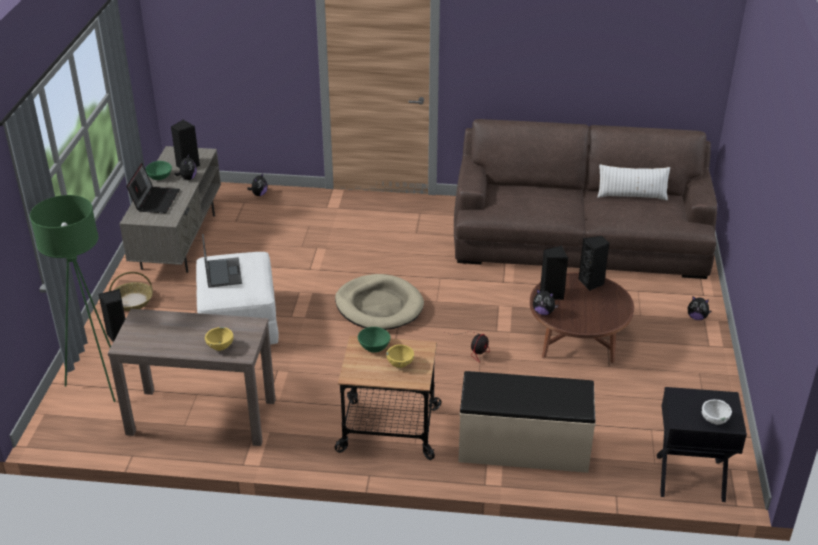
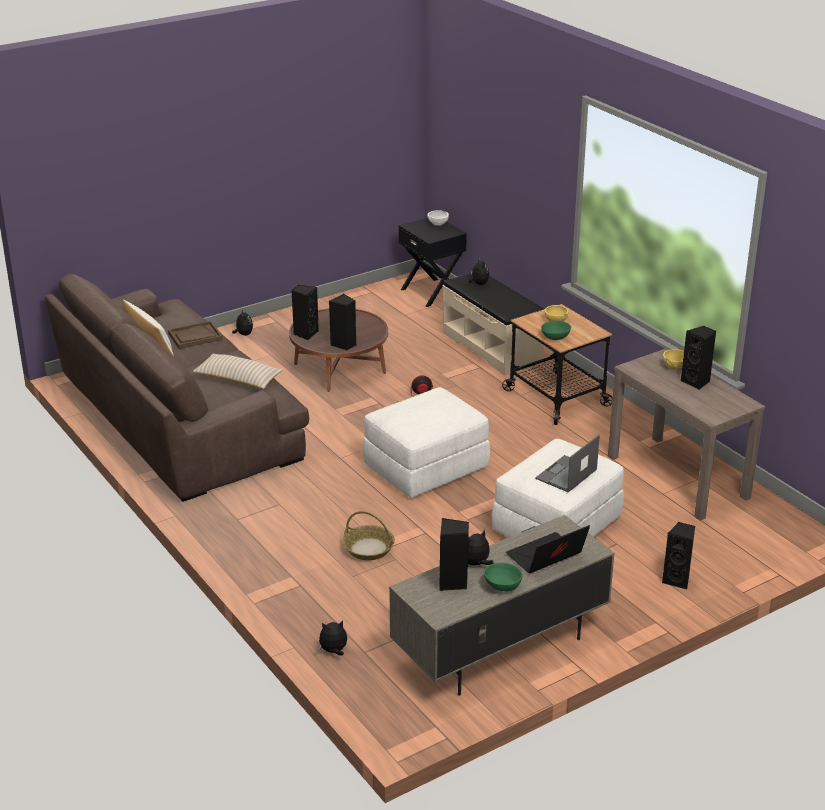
camera: 130 degrees left, 5 degrees down
(99, 383) = (736, 548): green floor lamp -> none
(133, 301) = (627, 607): basket -> basket (368, 549)
(186, 342) = (696, 382): none -> black speaker
(379, 306) = (425, 468): beige dog bed -> white ottoman
(524, 205) = (238, 379): none -> beige pillow
(543, 312) = (374, 340): plush toy -> plush toy (478, 284)
(616, 212) = (195, 336): none -> brown tray

